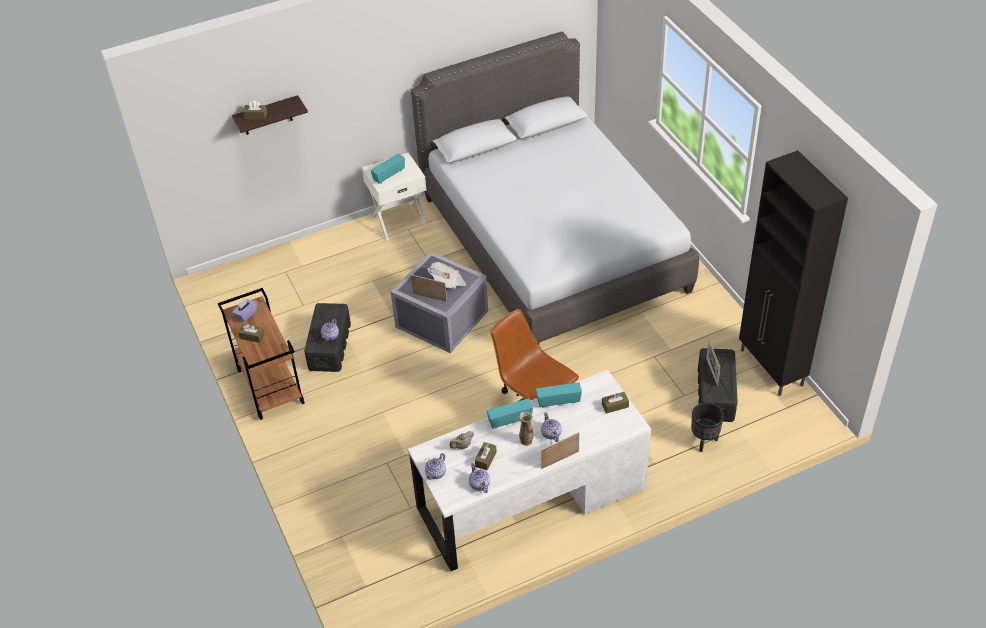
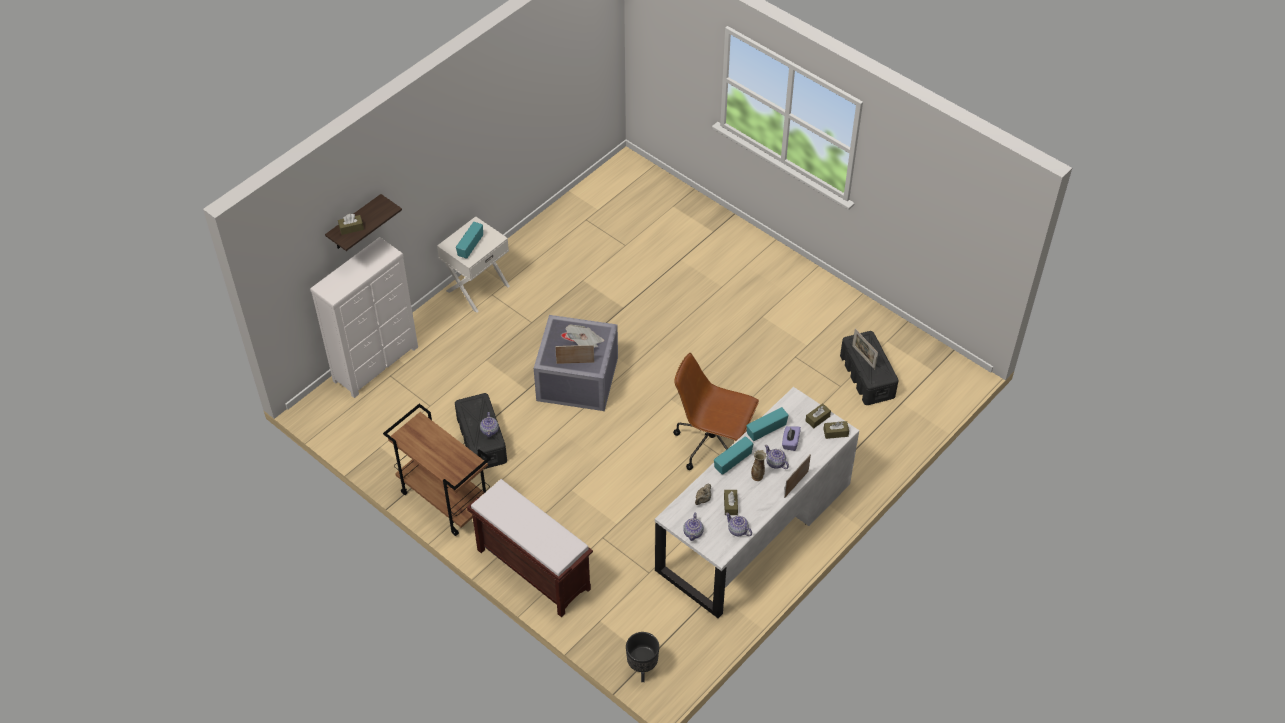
camera: 25 degrees left, 5 degrees up
(246, 314) = (415, 435): purple tissue box -> purple tissue box (790, 442)
(252, 336) = (435, 456): brown tissue box -> brown tissue box (835, 432)
(280, 259) = (377, 364): none -> white dresser
(308, 470) = (532, 569): none -> brown bench
(552, 243) = (643, 270): grey bed -> none
(703, 441) = (878, 425): black planter -> black planter (642, 669)
(771, 368) = (904, 337): black cabinet -> none

